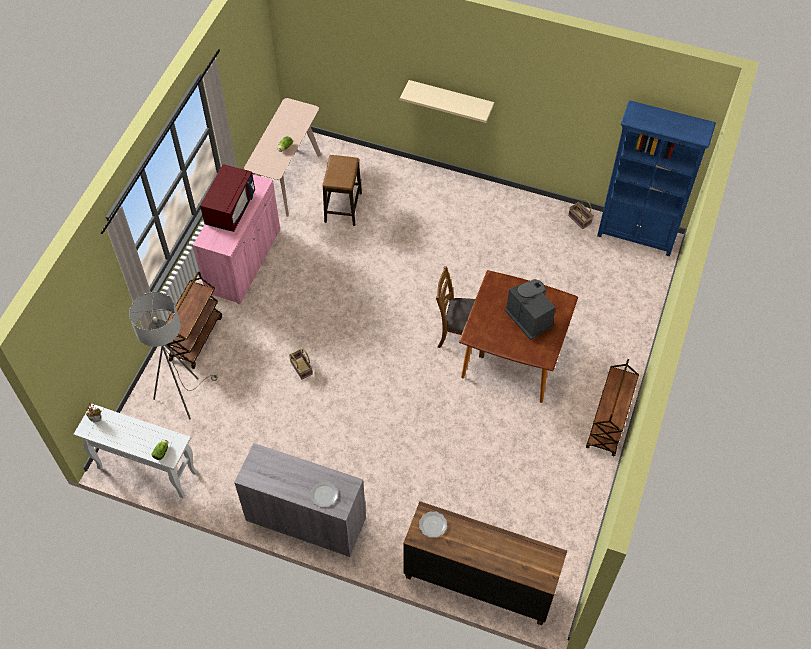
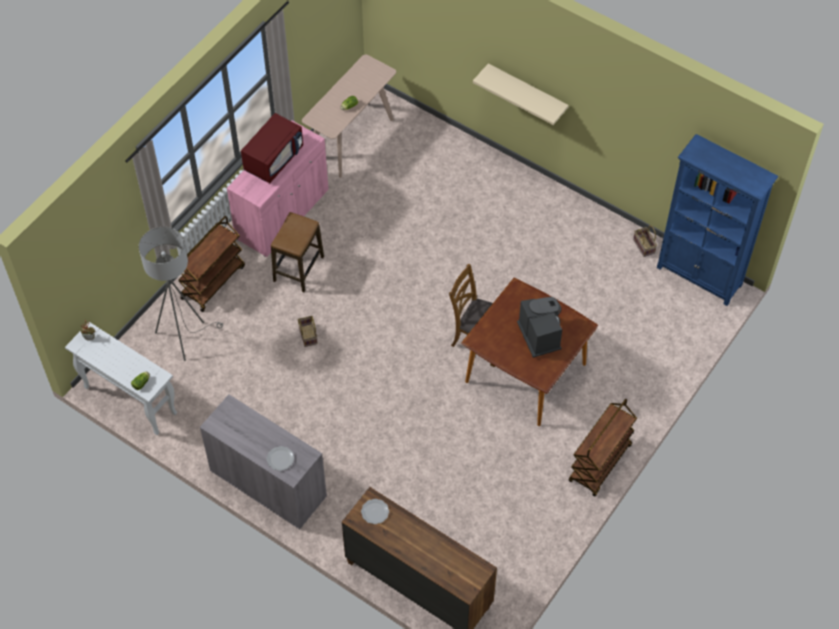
camera: 15 degrees right, 0 degrees up
(343, 207) = (399, 180): stool -> stool (298, 269)

